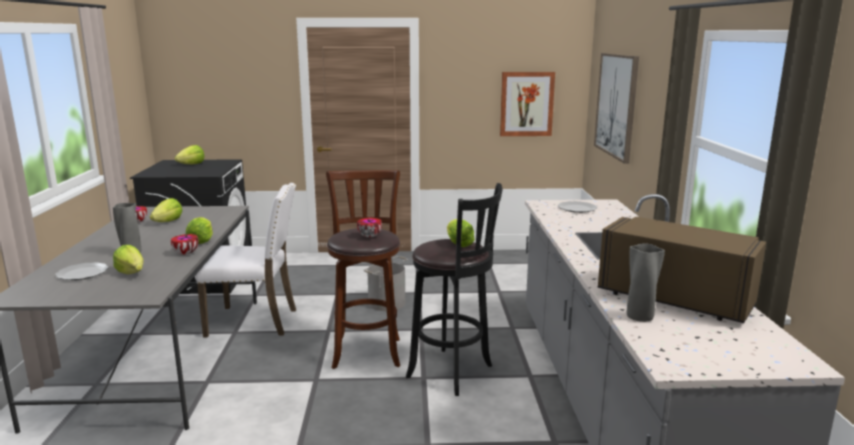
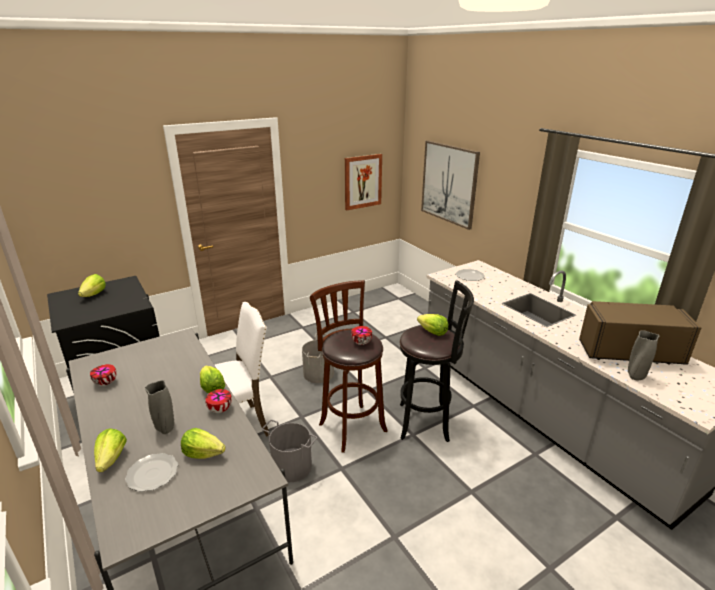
camera: 30 degrees left, 10 degrees up
(168, 222) = (140, 372): lettuce -> lettuce (111, 459)
(273, 363) = (292, 466): none -> grey bucket

